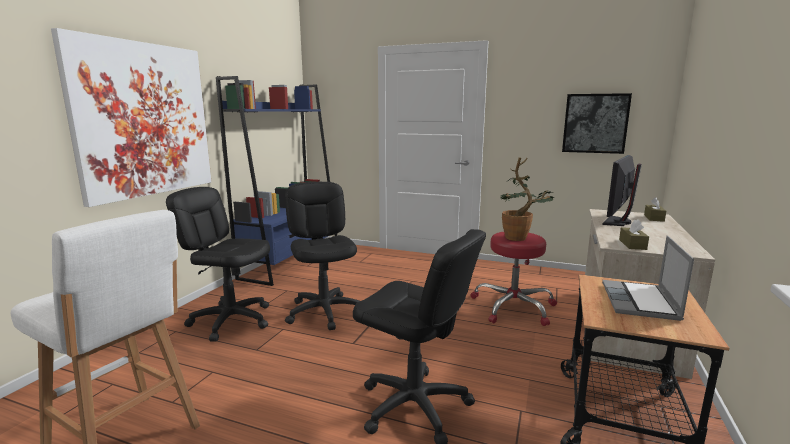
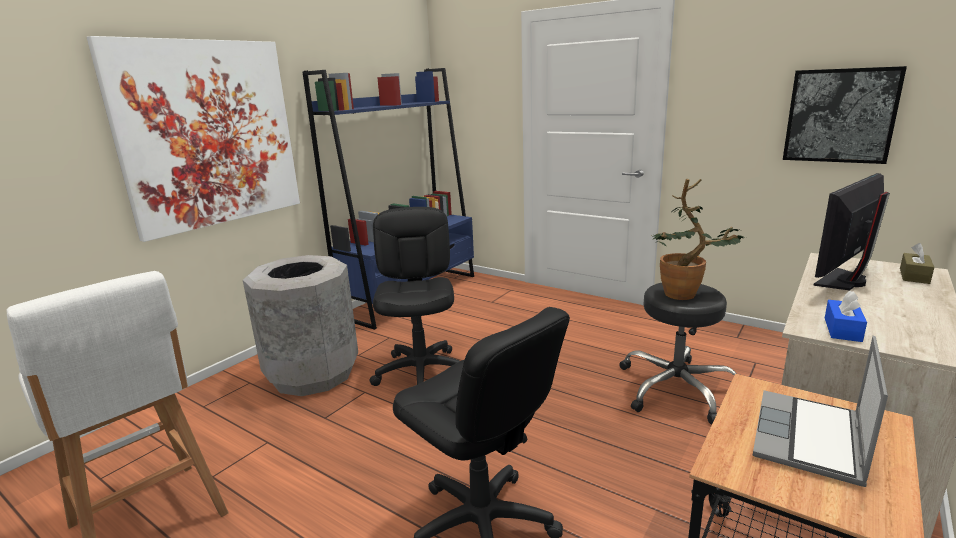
camera: 15 degrees right, 5 degrees up
(231, 320) = (312, 374): black office chair -> grey trash can
(513, 307) = (677, 389): red stool -> black stool
(632, 244) = (842, 329): brown tissue box -> blue tissue box

